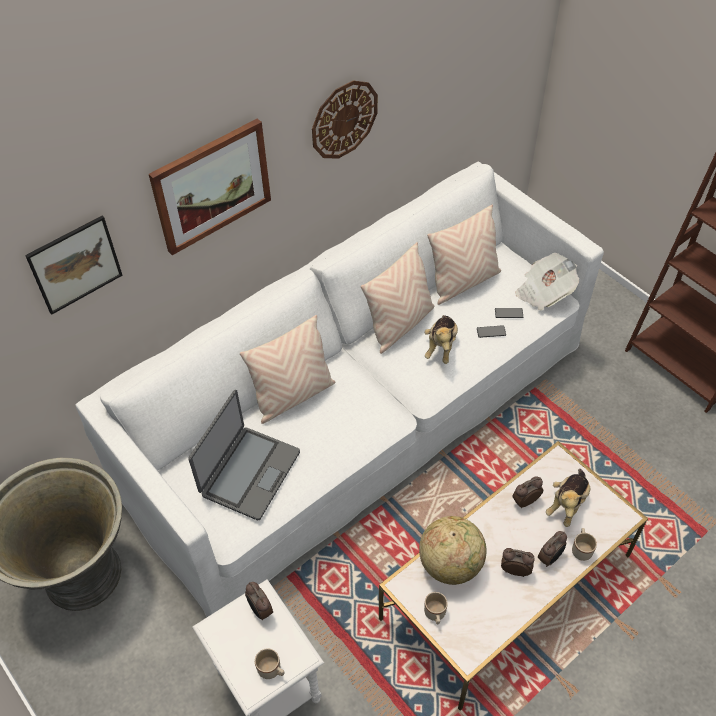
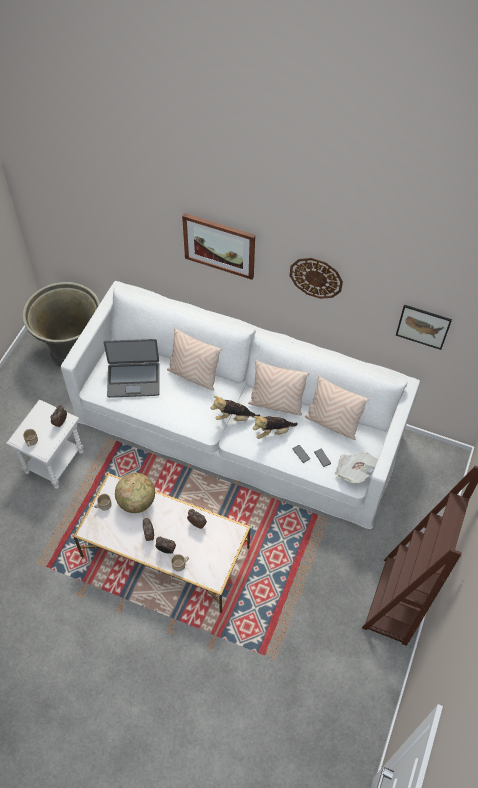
camera: 60 degrees right, 5 degrees up
(75, 264) = (135, 222): picture -> picture (423, 326)
(567, 503) = (207, 547): plush toy -> plush toy (234, 417)

